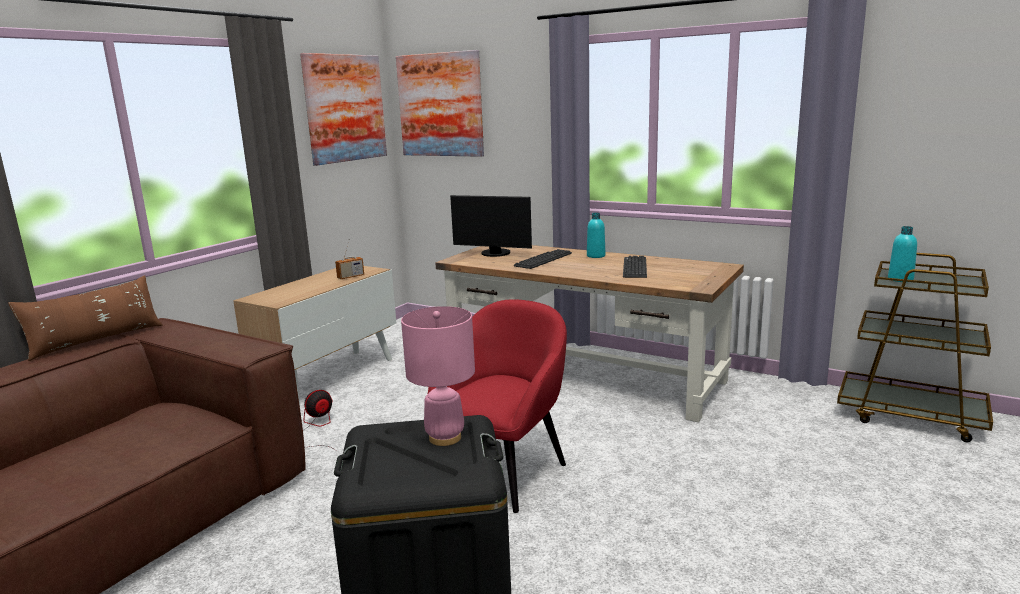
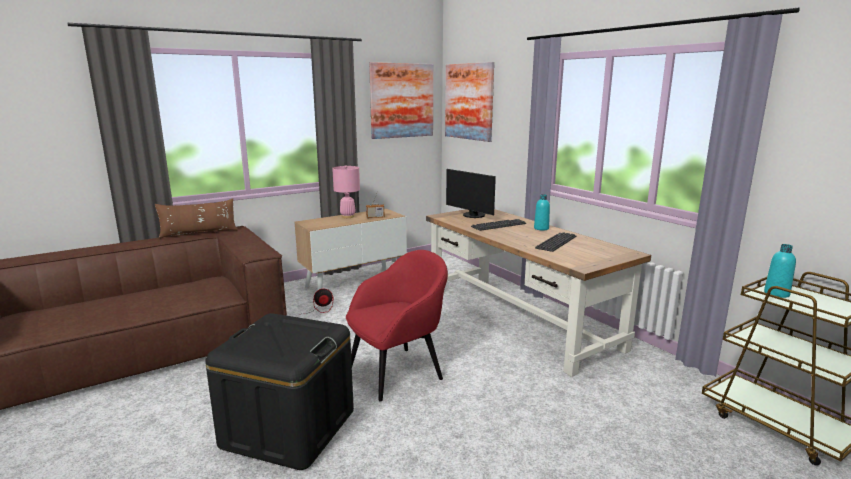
camera: 25 degrees right, 0 degrees up
(445, 437) = (306, 333): pink table lamp -> pink table lamp (348, 216)

